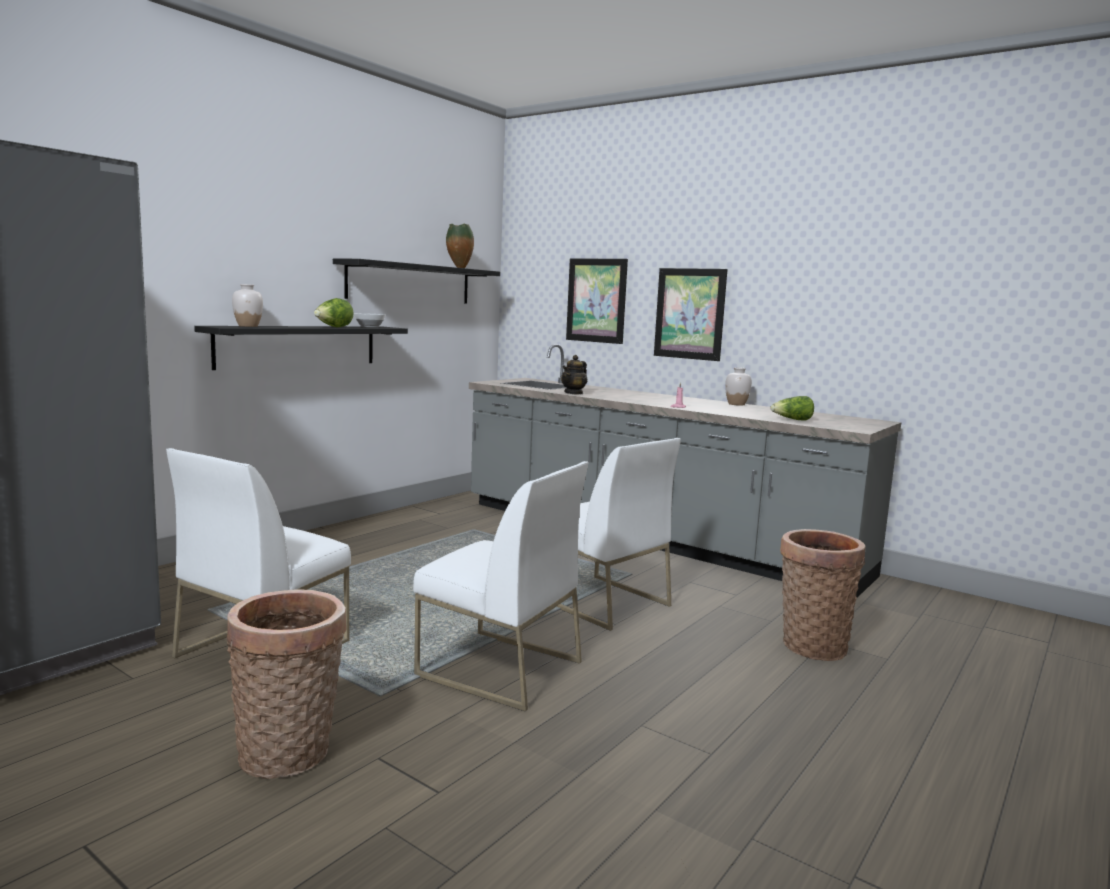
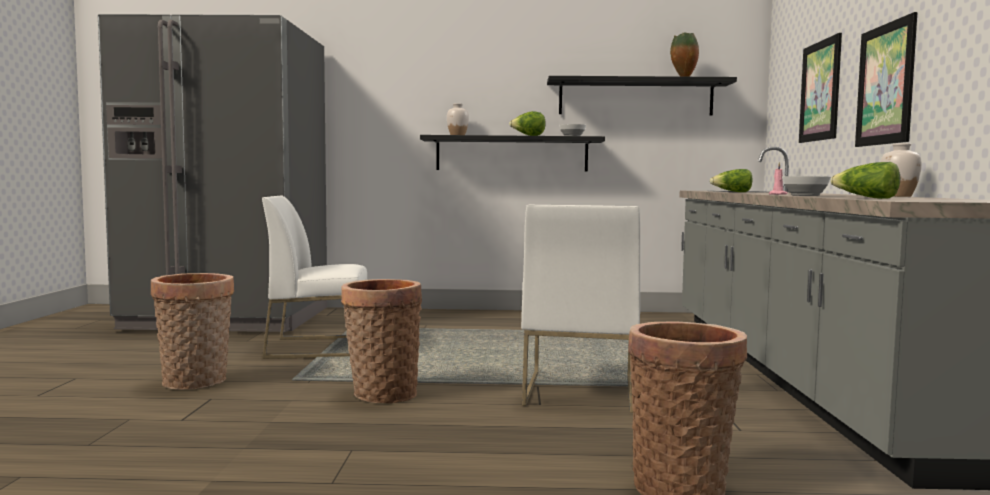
camera: 55 degrees right, 5 degrees down
(498, 668) = (381, 393): white chair -> basket
(574, 393) = (732, 192): teapot -> lettuce
(715, 411) = (804, 195): none -> bowl

